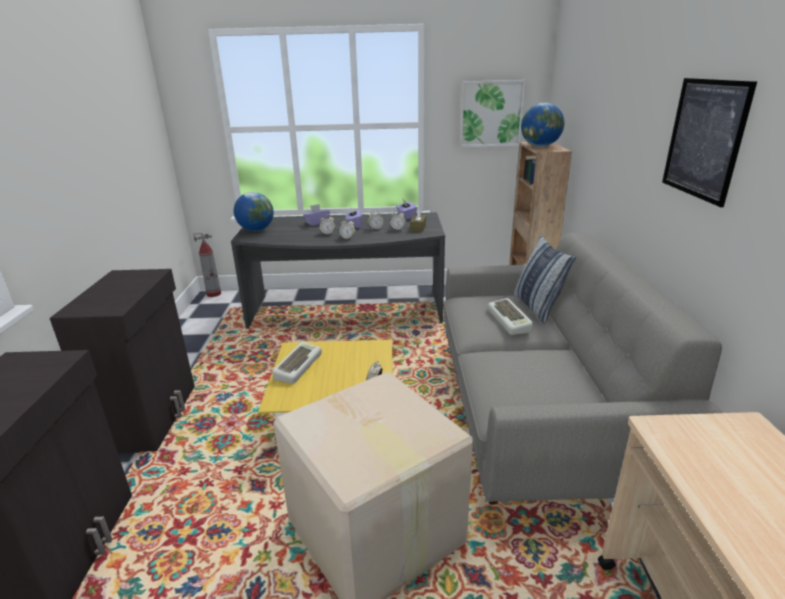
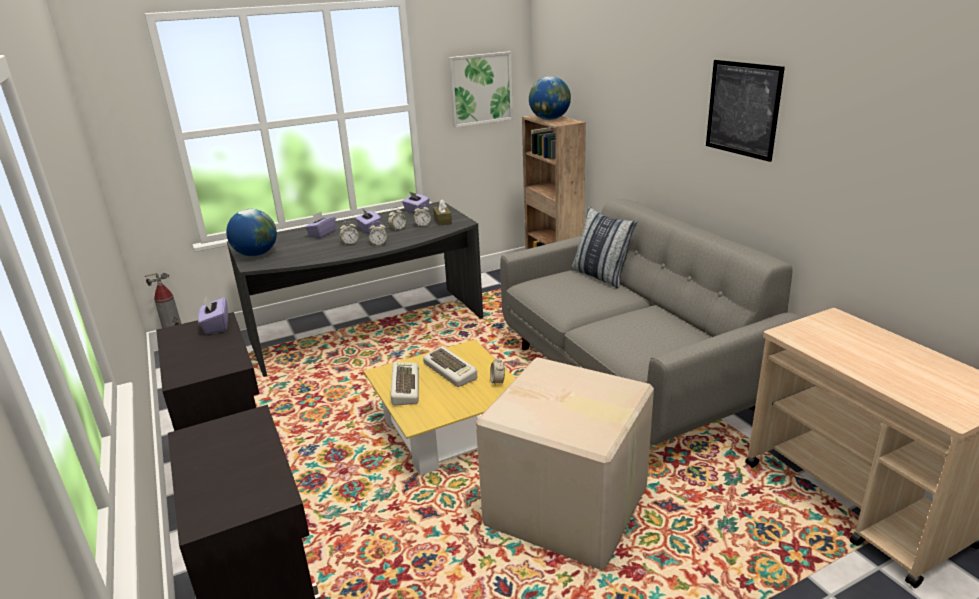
camera: 25 degrees left, 0 degrees up
(146, 277) = (216, 326): none -> purple tissue box
(510, 321) = (589, 292): keyboard -> keyboard (451, 371)

